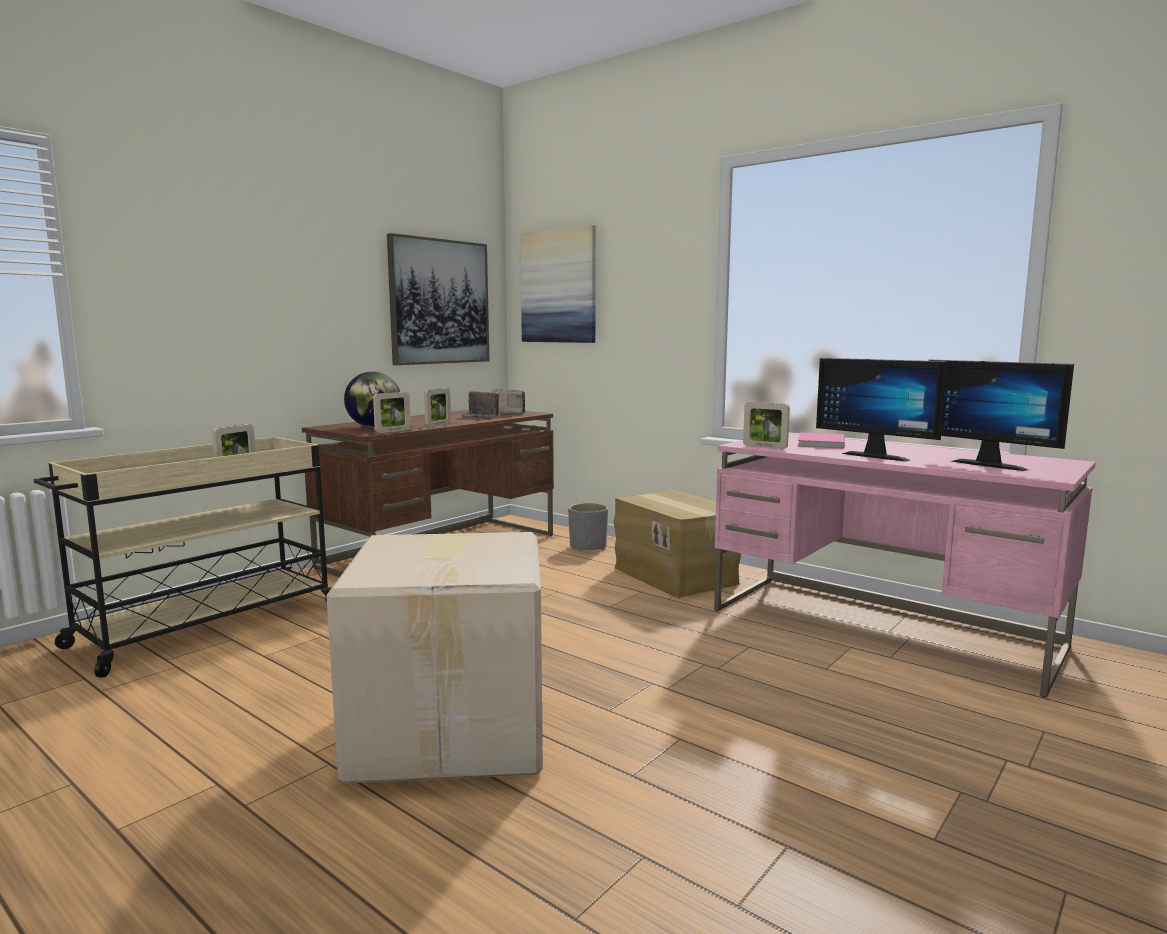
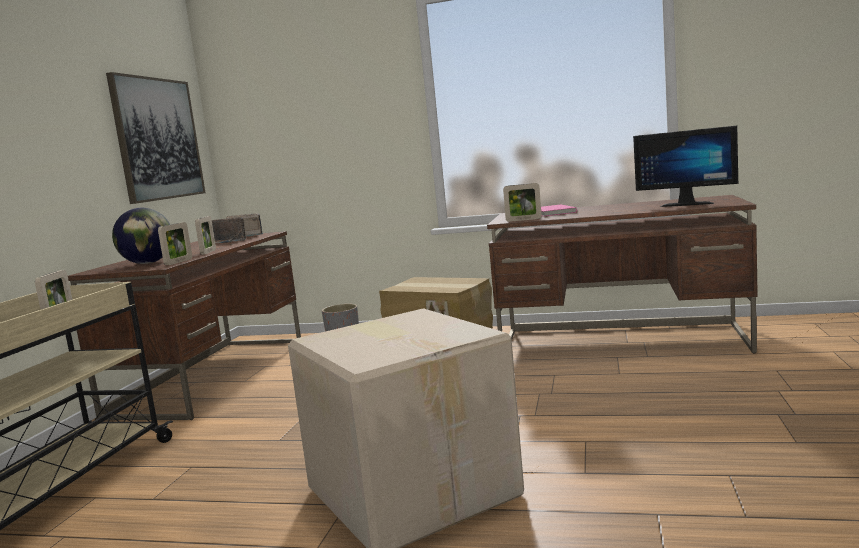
camera: 25 degrees left, 0 degrees up
(559, 286) = (266, 116): picture -> none
(878, 456) = (610, 211): monitor -> none
(883, 628) = (621, 341): pink desk -> brown desk

